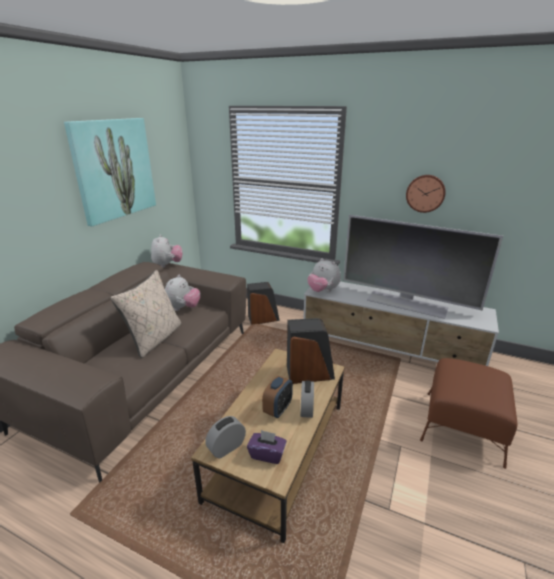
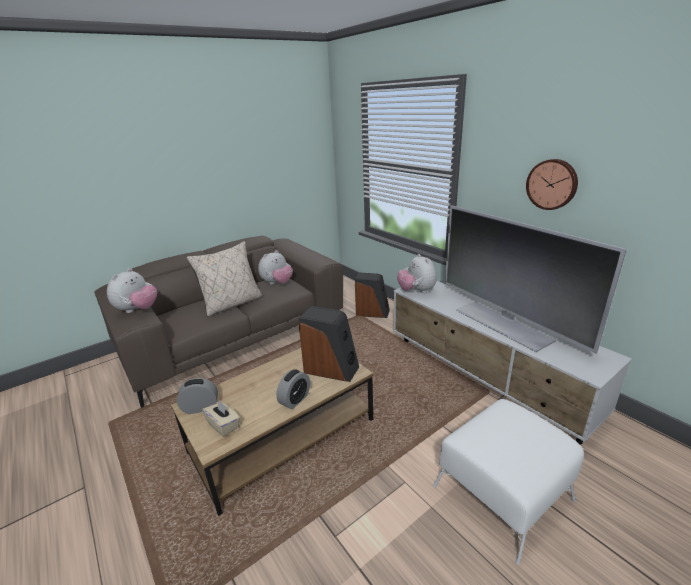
camera: 30 degrees right, 0 degrees up
(114, 169) = (238, 147): picture -> none
(167, 265) = (285, 242): plush toy -> plush toy (138, 310)
(267, 454) = (224, 425): purple tissue box -> beige tissue box
(278, 409) = (270, 391): alarm clock -> none
(462, 427) = (501, 493): brown ottoman -> white ottoman

